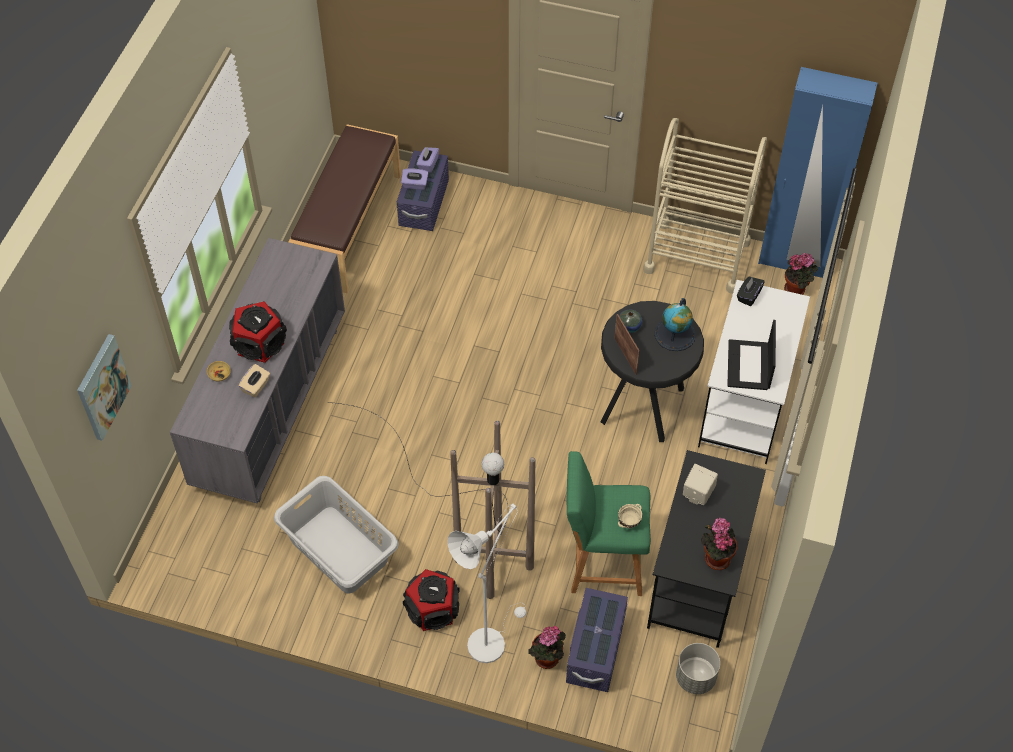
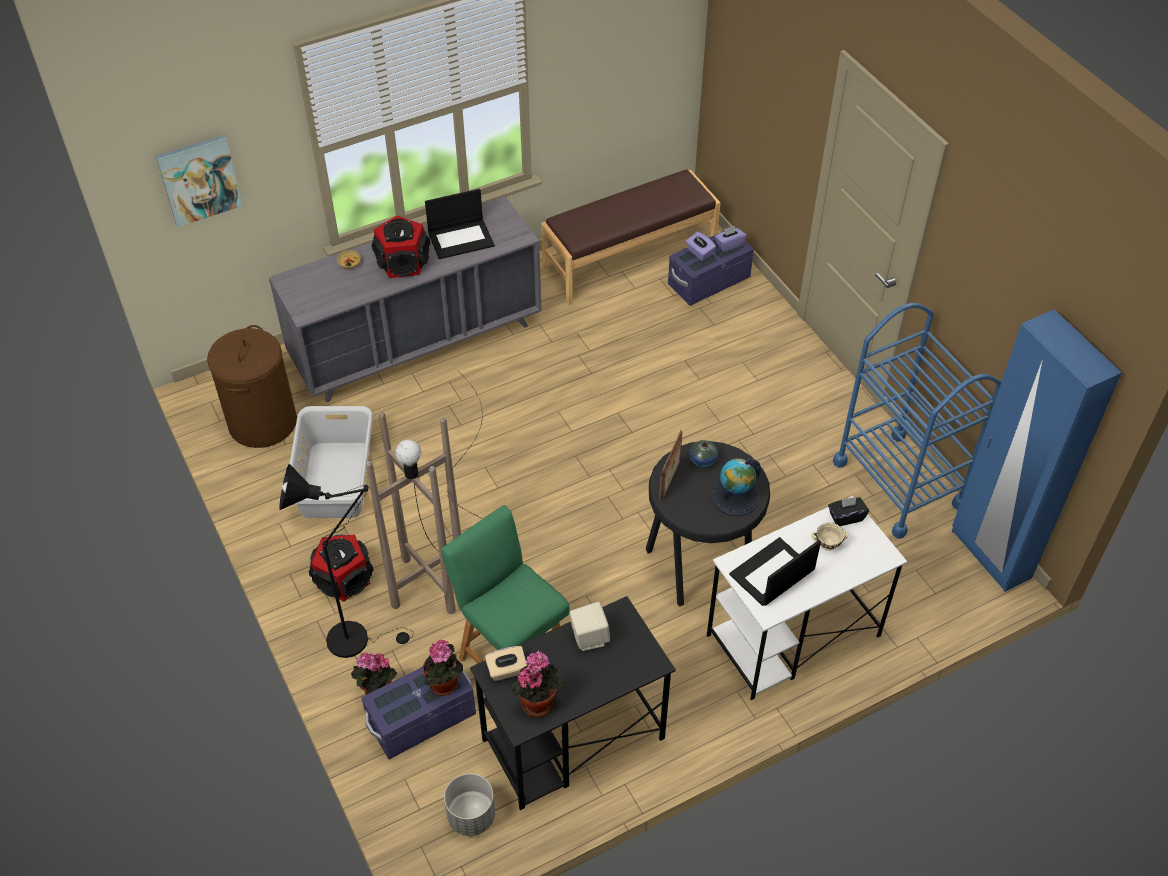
camera: 45 degrees right, 5 degrees down
(230, 555) = (262, 422): none -> brown laundry basket
(256, 387) = (362, 290): beige tissue box -> beige tissue box (506, 670)
(279, 293) = (461, 239): none -> laptop
(490, 639) = (356, 638): white floor lamp -> black floor lamp
(628, 522) = (512, 615): beige bowl -> beige bowl (827, 544)
(697, 256) = (898, 483): beige cart -> blue cart
(796, 289) = (963, 580): potted plant -> potted plant (445, 686)

